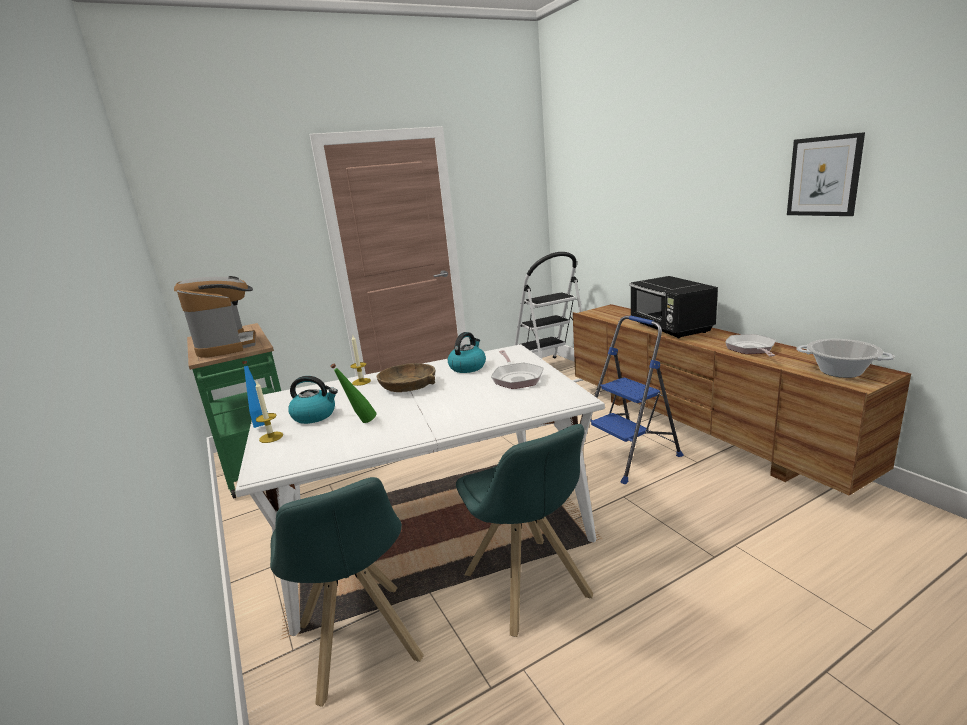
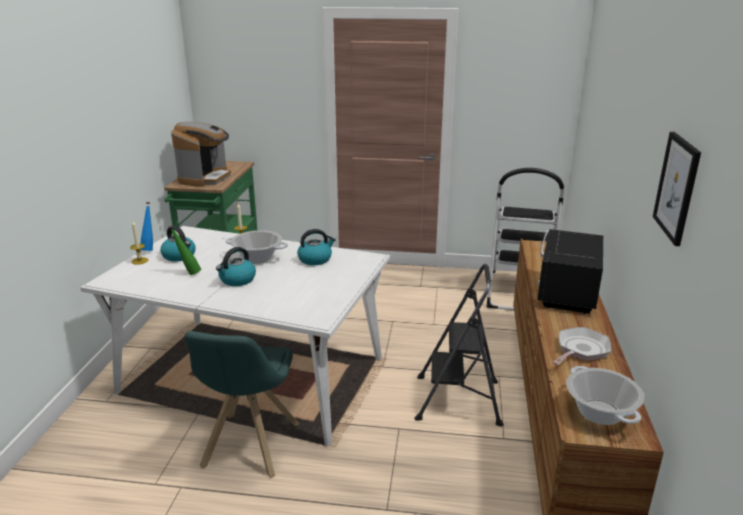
camera: 35 degrees right, 5 degrees up
(360, 642) = (135, 417): turquoise chair -> none
(409, 385) = (257, 258): brown bowl -> cooking pot
(428, 406) = (237, 280): none -> kettle
(516, 378) = (322, 284): frying pan -> none
(630, 454) = (461, 399): blue step ladder -> black step ladder

